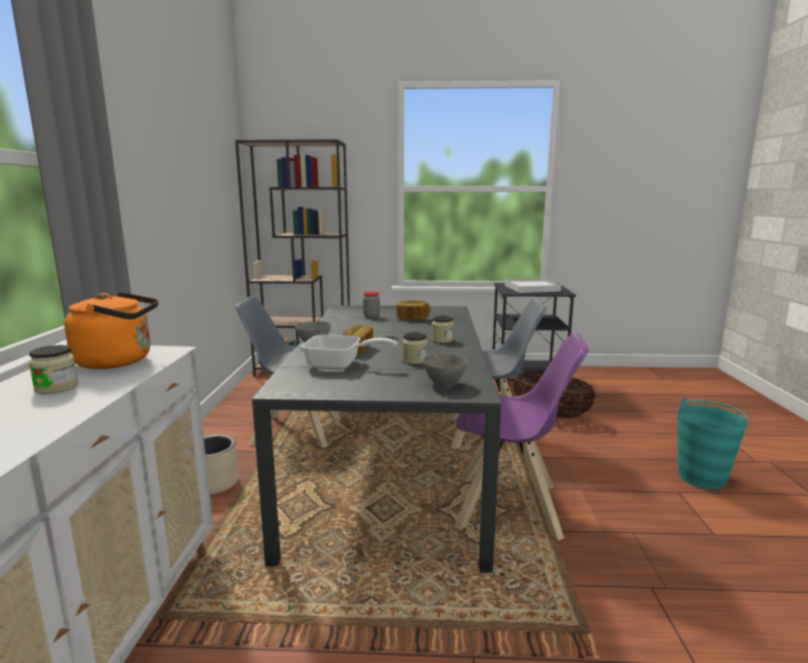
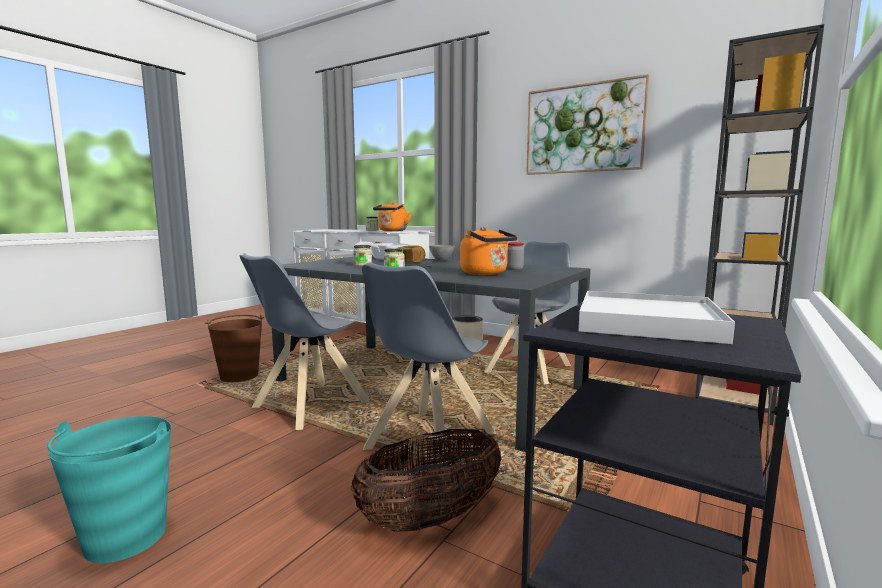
camera: 120 degrees right, 5 degrees down
(171, 160) = (583, 129): none -> picture
(412, 318) = (486, 273): bread -> orange kettle
(443, 384) = (313, 264): grey bowl -> none
(511, 507) = (308, 405): purple chair -> grey chair
(520, 629) = (239, 377): none -> brown bucket

